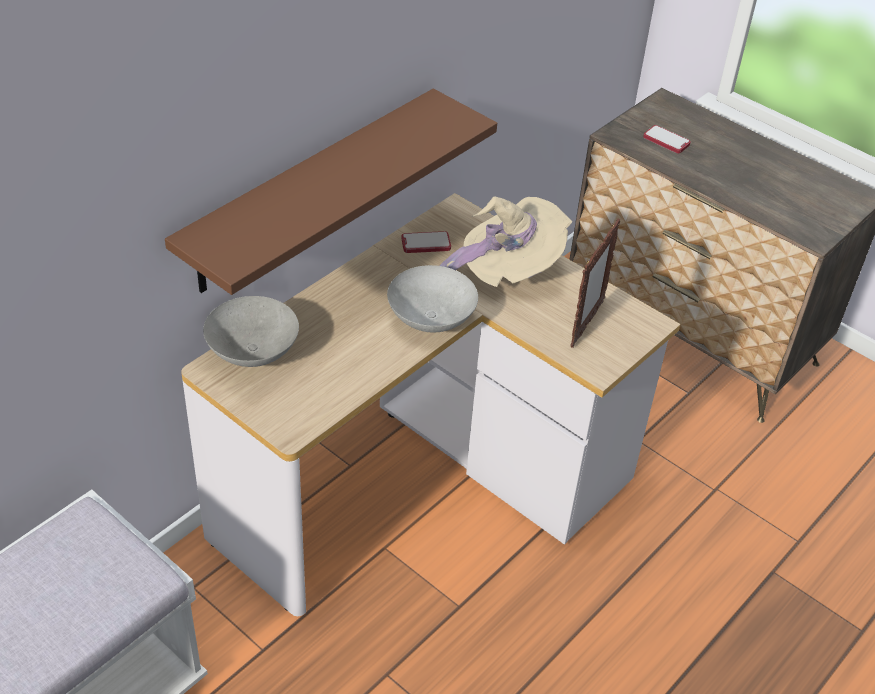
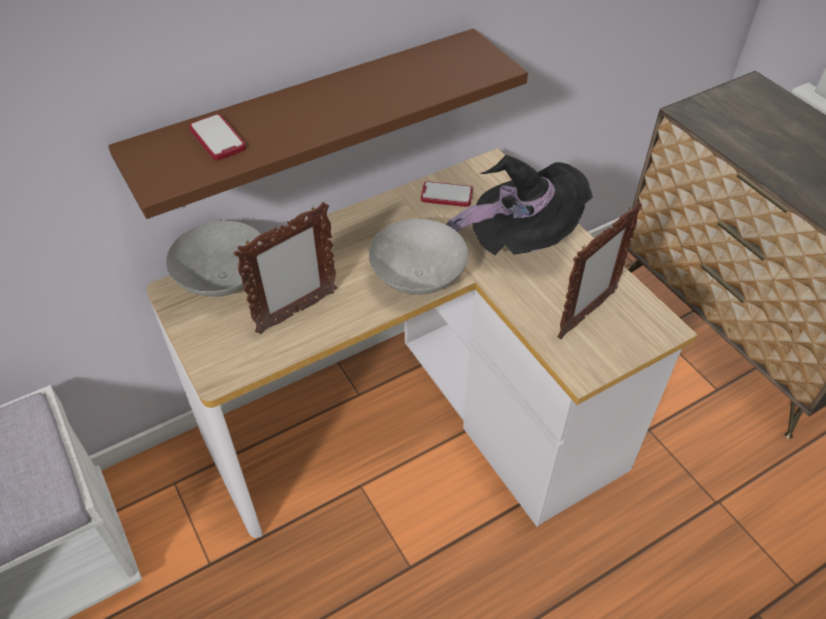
camera: 20 degrees right, 5 degrees up
(335, 368) = (296, 312): none -> picture frame
(508, 271) = (521, 238): beige hat -> black hat
(666, 140) = (743, 125): phone -> phone (217, 139)

